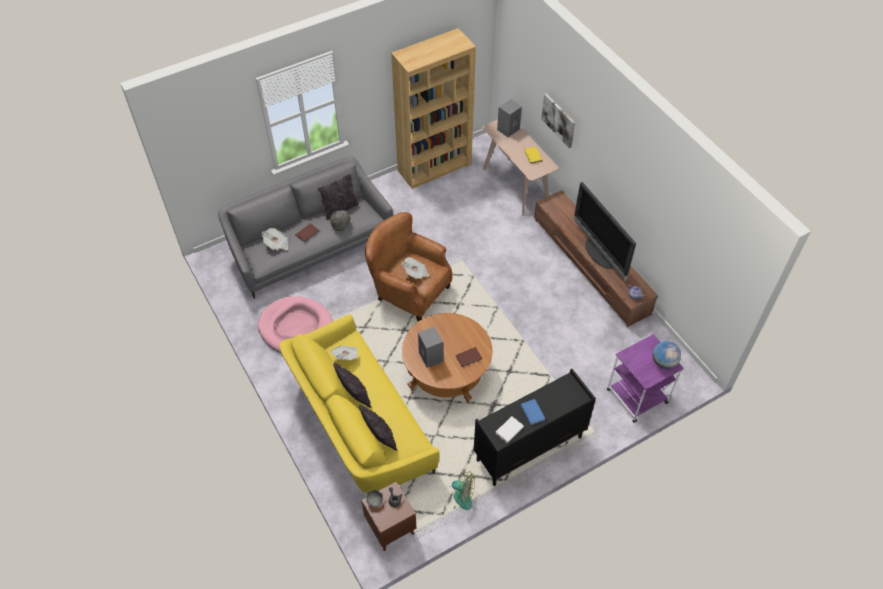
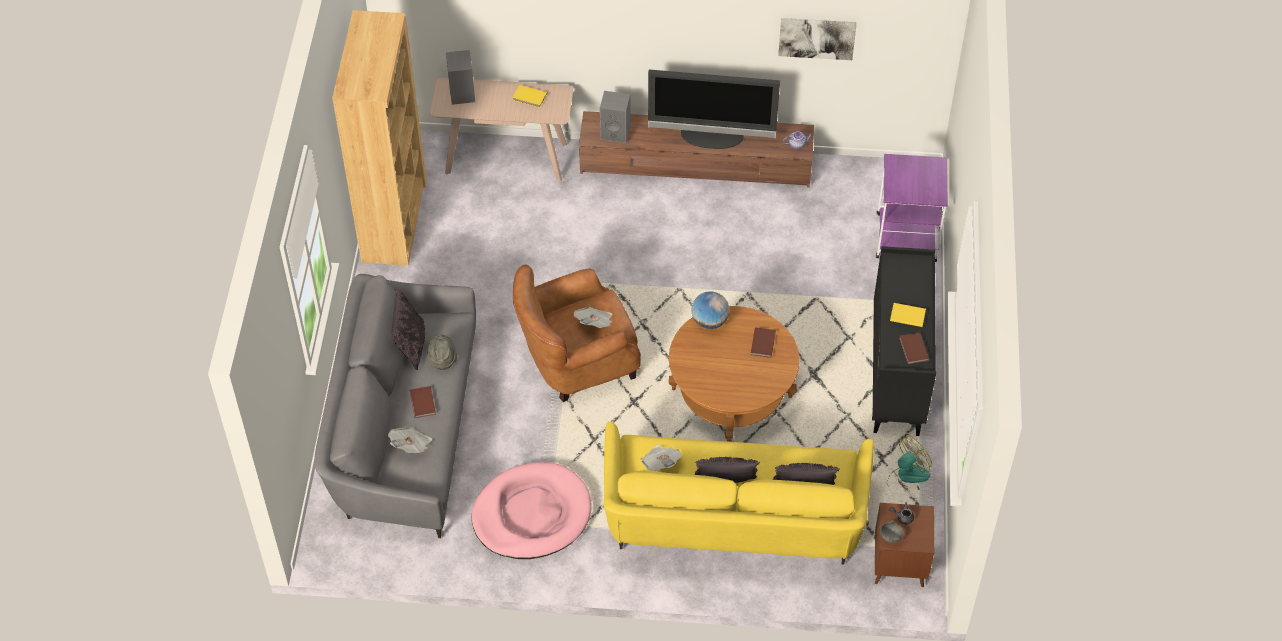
camera: 55 degrees left, 0 degrees up
(431, 357) = (733, 378): grey speaker -> grey speaker (616, 132)
(508, 430) = (913, 350): white book -> brown book
(533, 412) = (907, 315): blue book -> yellow book
(559, 120) = (548, 26): picture -> picture (817, 37)
(664, 362) = (927, 168): globe -> globe (709, 321)

